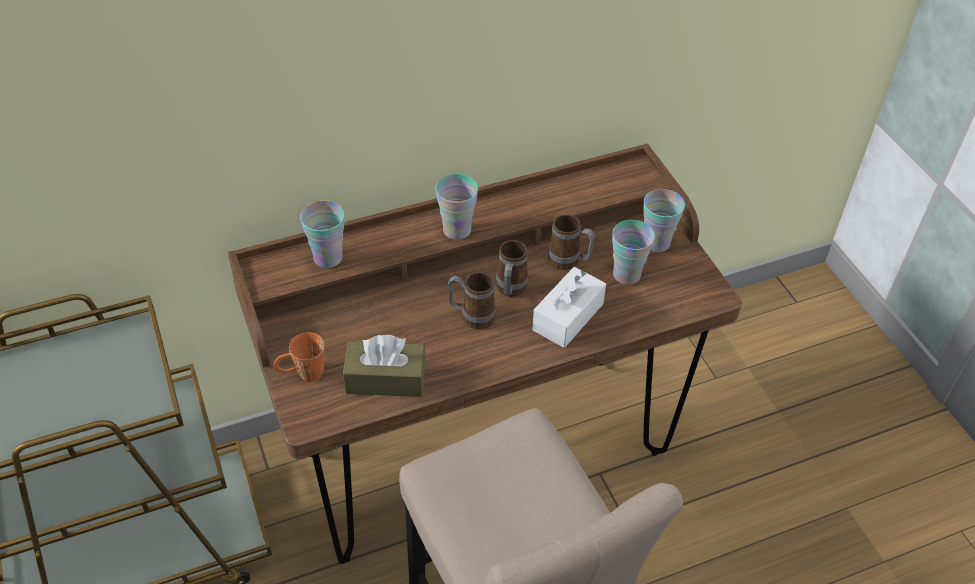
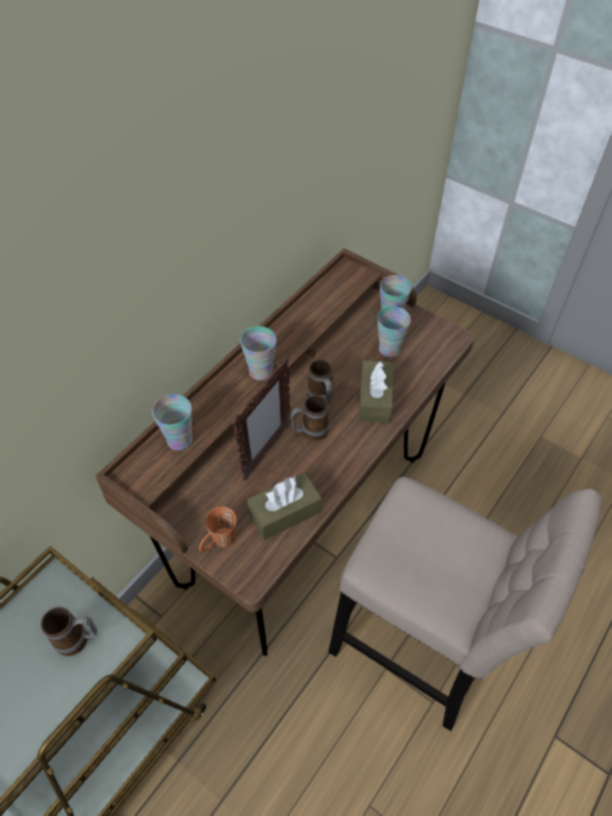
camera: 30 degrees left, 5 degrees up
(412, 314) = (266, 452): none -> picture frame
(568, 317) = (375, 399): white tissue box -> brown tissue box
(569, 262) = (345, 358): mug -> mug (79, 640)

